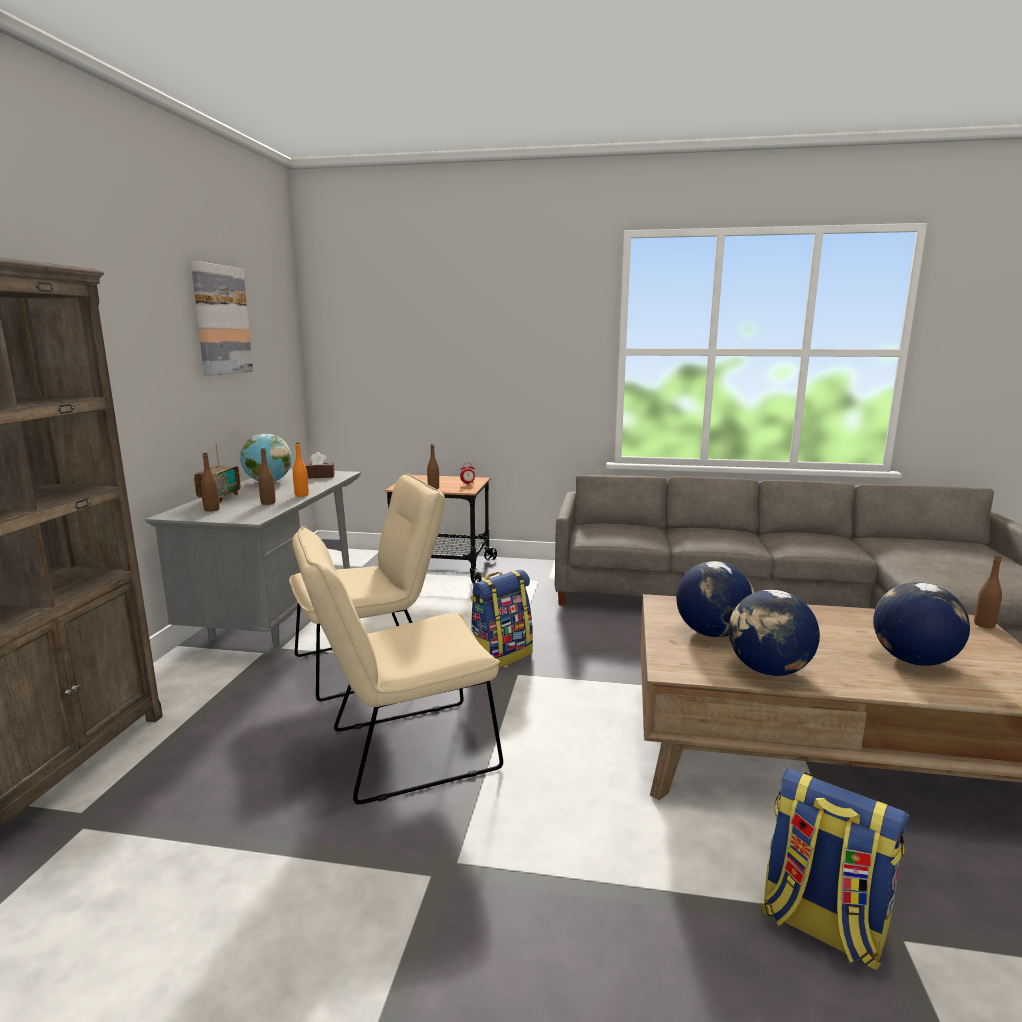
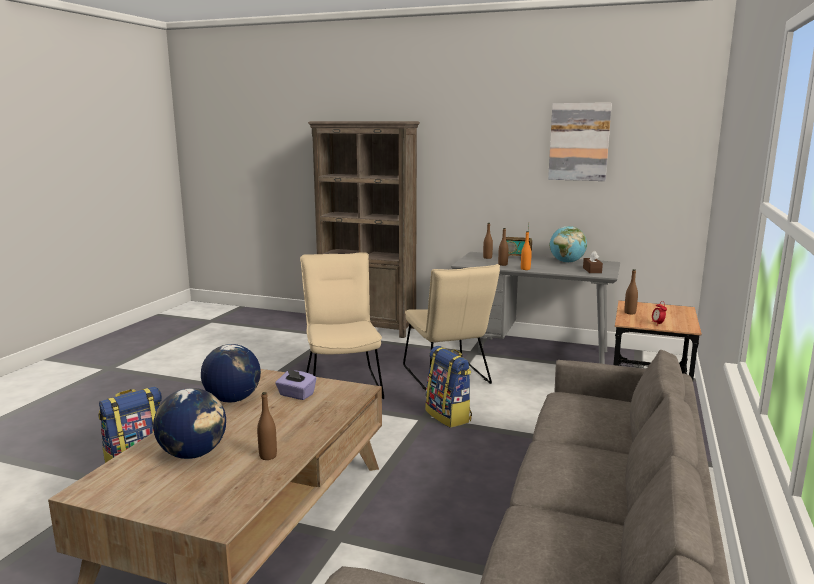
camera: 100 degrees right, 0 degrees up
(712, 633) = (296, 395): globe -> purple tissue box
(984, 625) = (209, 527): brown bottle -> brown bottle (268, 456)

